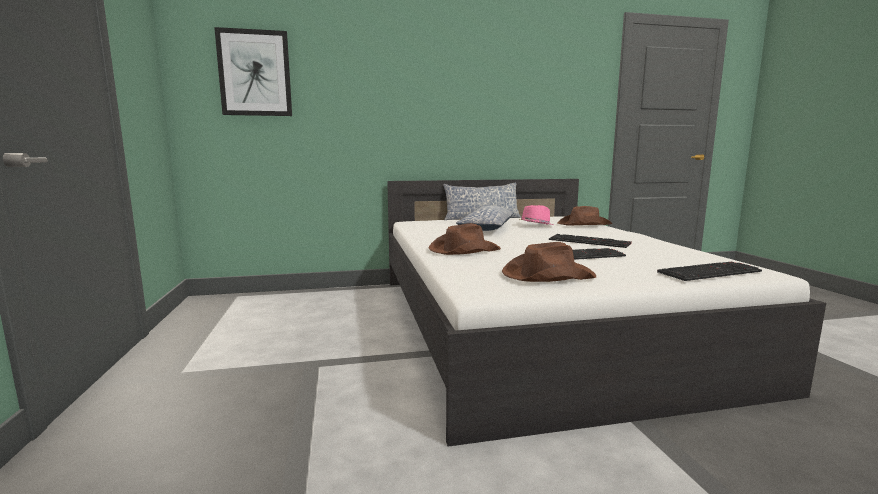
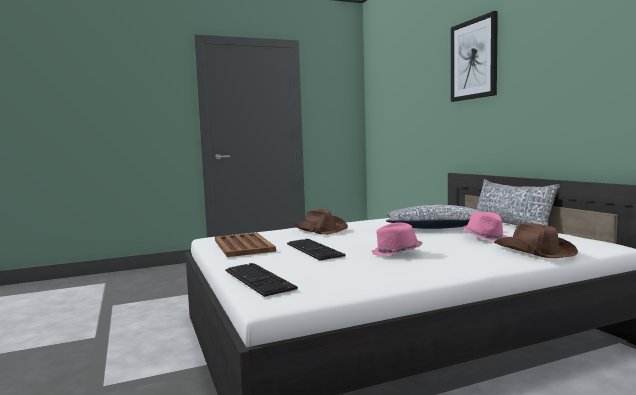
camera: 80 degrees right, 5 degrees down
(255, 73) = (392, 91): picture -> picture (474, 59)
(546, 275) = (243, 245): brown hat -> brown tray
(590, 241) = (396, 253): keyboard -> pink hat

